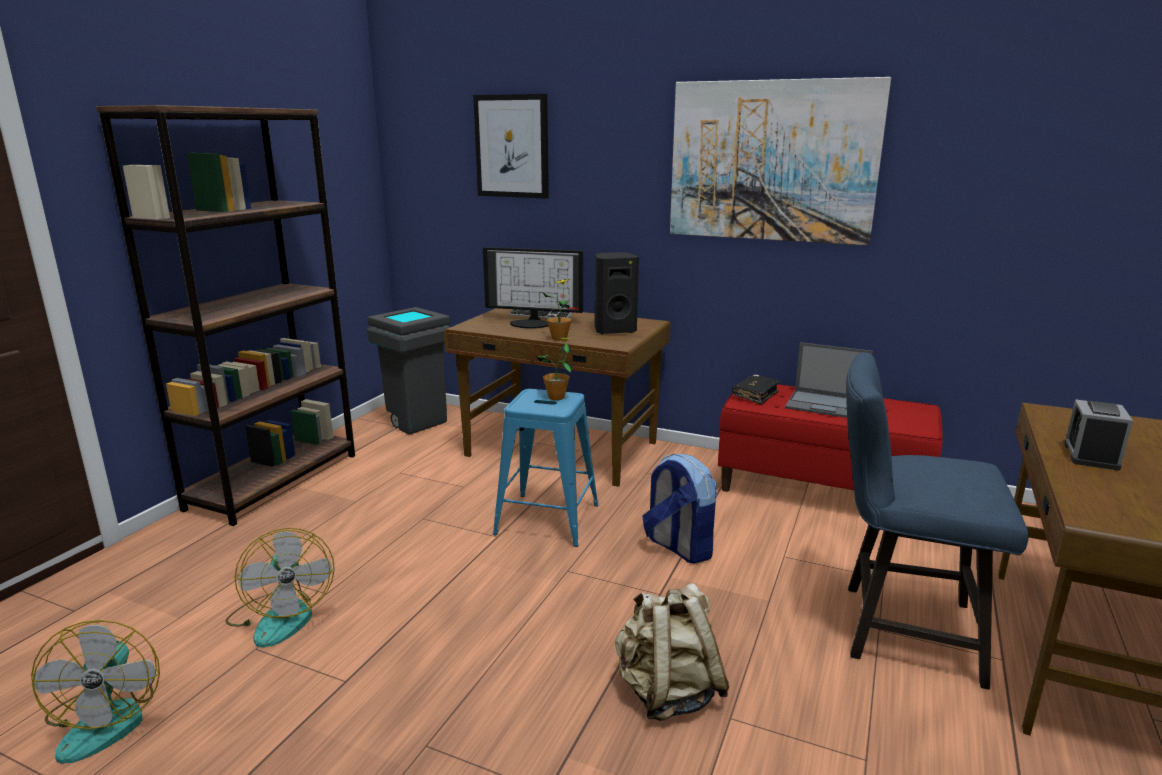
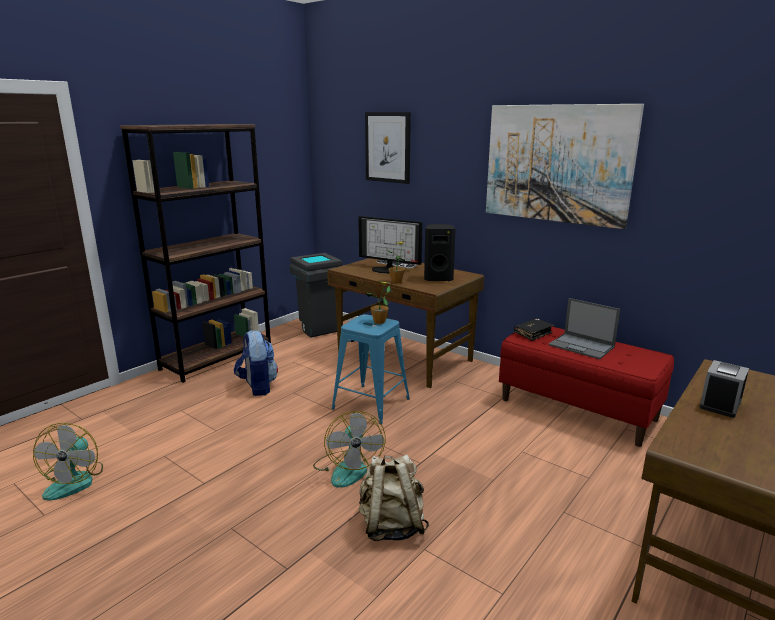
camera: 15 degrees right, 0 degrees up
(281, 616) = (186, 440): fan -> fan (347, 468)
(678, 547) = (449, 434): backpack -> backpack (257, 387)
(898, 629) = (578, 514): blue chair -> none

